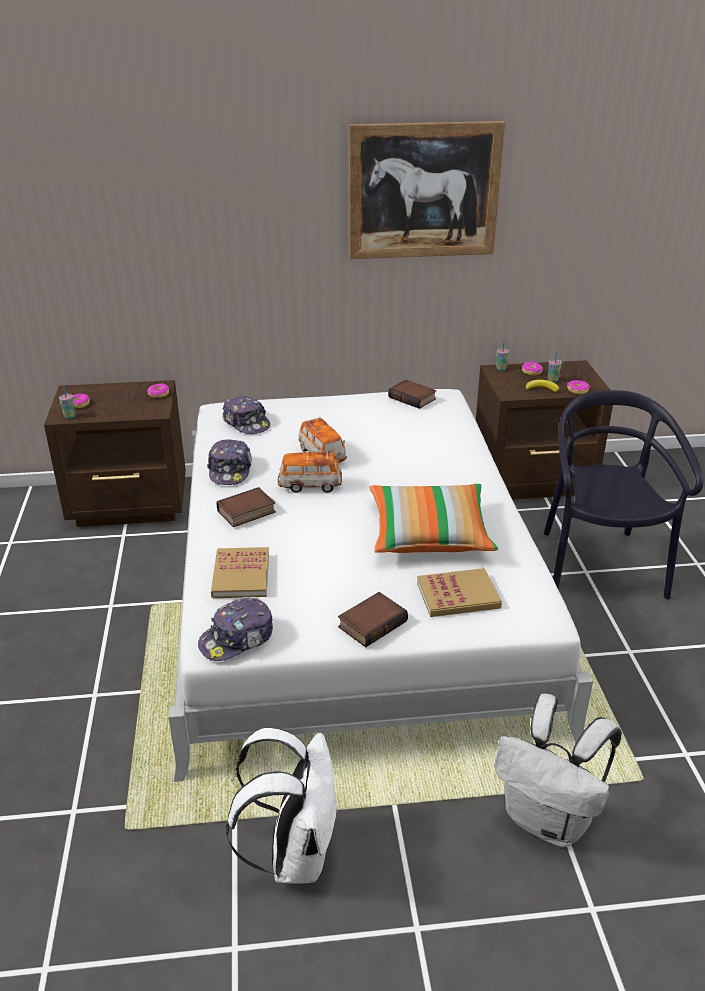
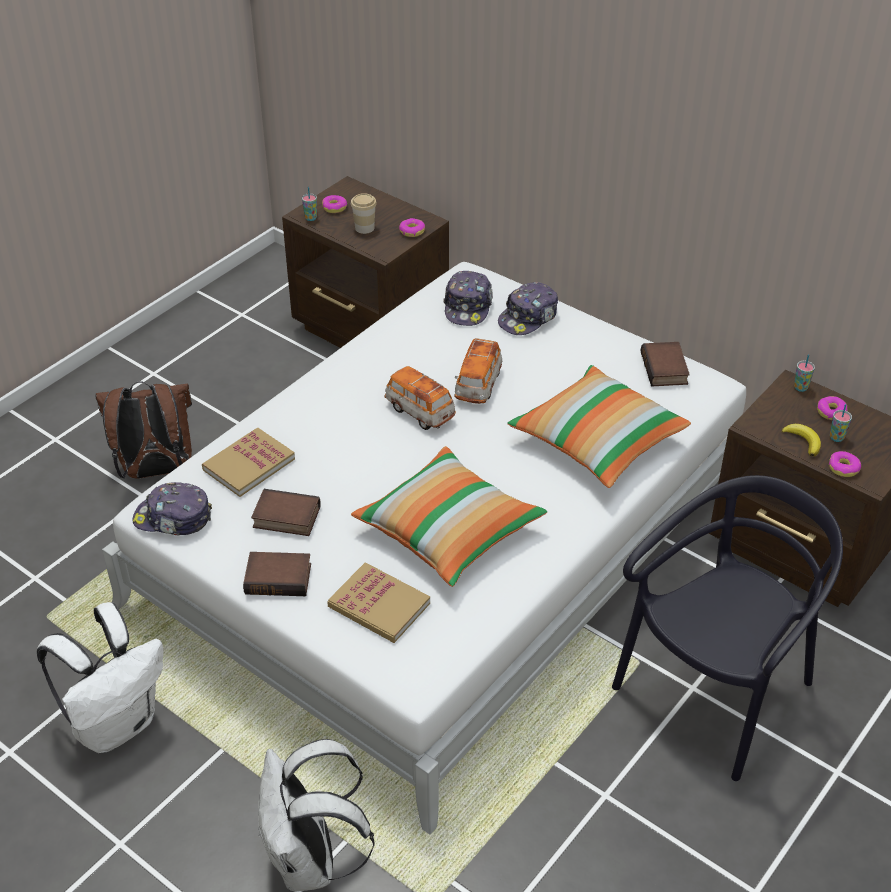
camera: 45 degrees right, 10 degrees up
(79, 673) = (156, 471): none -> brown backpack
(121, 405) = (364, 228): none -> cup
(230, 470) = (381, 353): cap -> cap (528, 317)
(246, 513) = (332, 406): book -> book (285, 518)
(424, 191) = (746, 121): picture -> none
(434, 447) = (597, 441): none -> pillow

